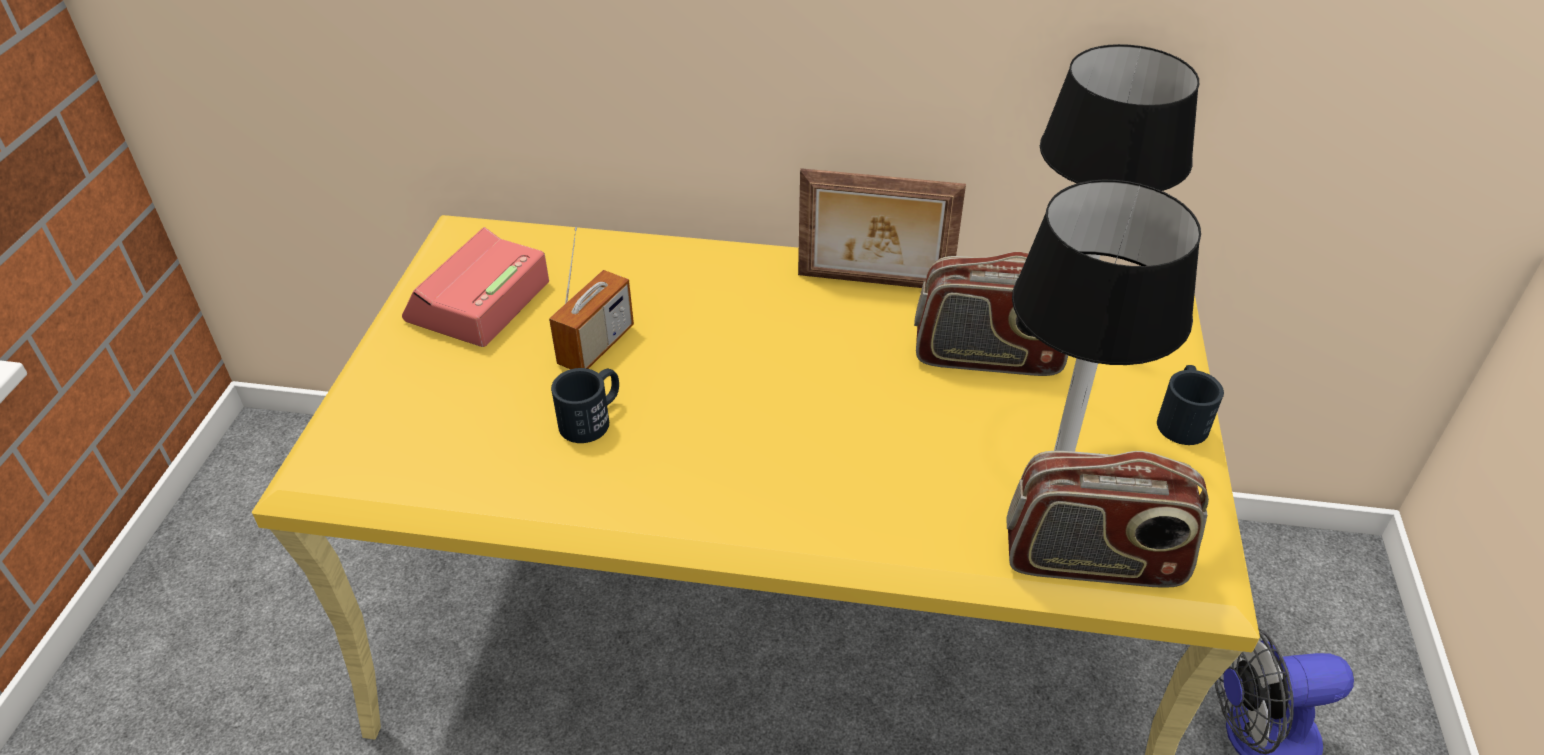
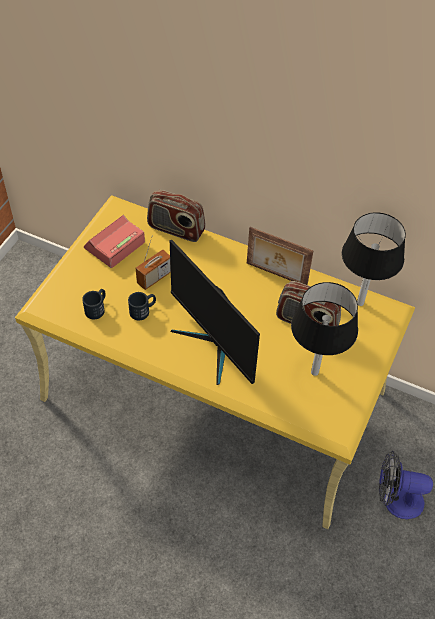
camera: 15 degrees right, 10 degrees up
(797, 455) = (214, 346): none -> monitor
(1093, 561) = (303, 416): radio -> radio (176, 229)
(1182, 418) = (370, 369): black mug -> black mug (97, 308)

